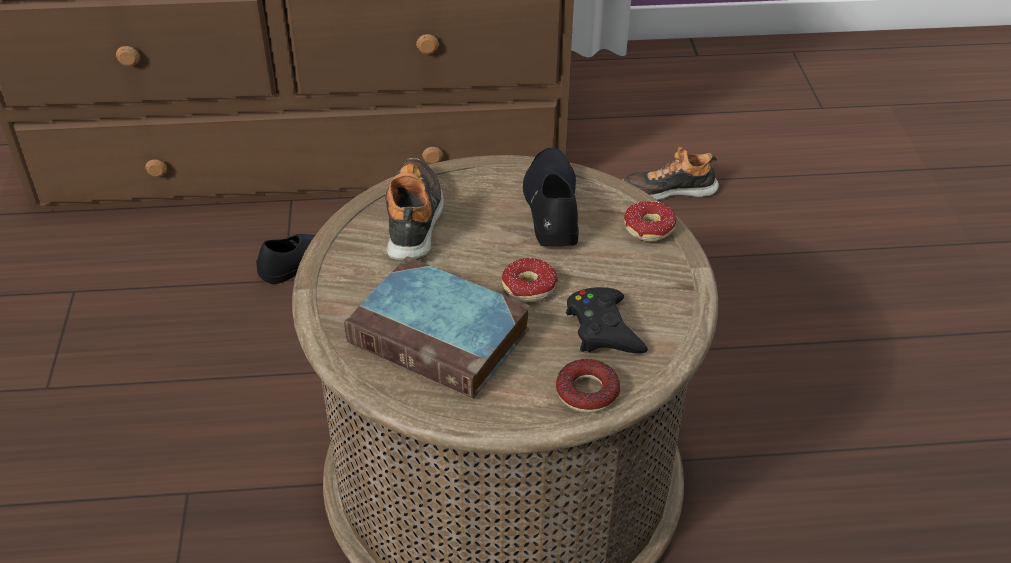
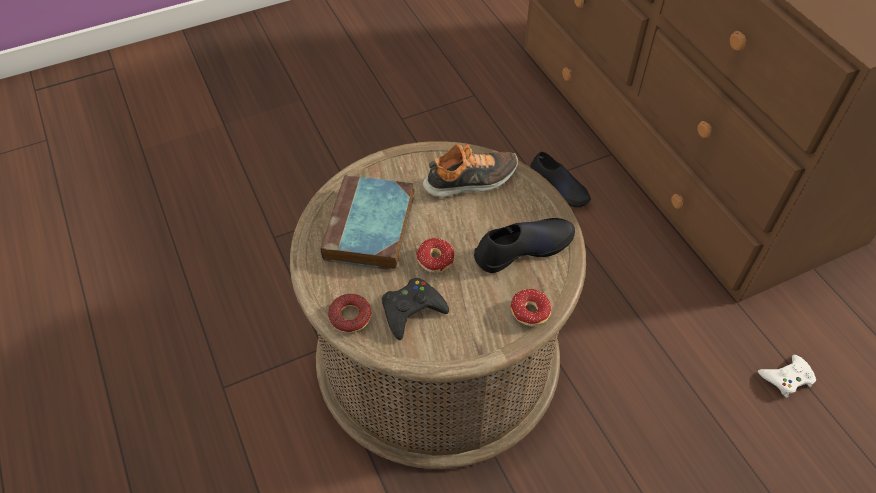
camera: 70 degrees right, 10 degrees up
(668, 190) = (786, 378): shoe -> white game controller

